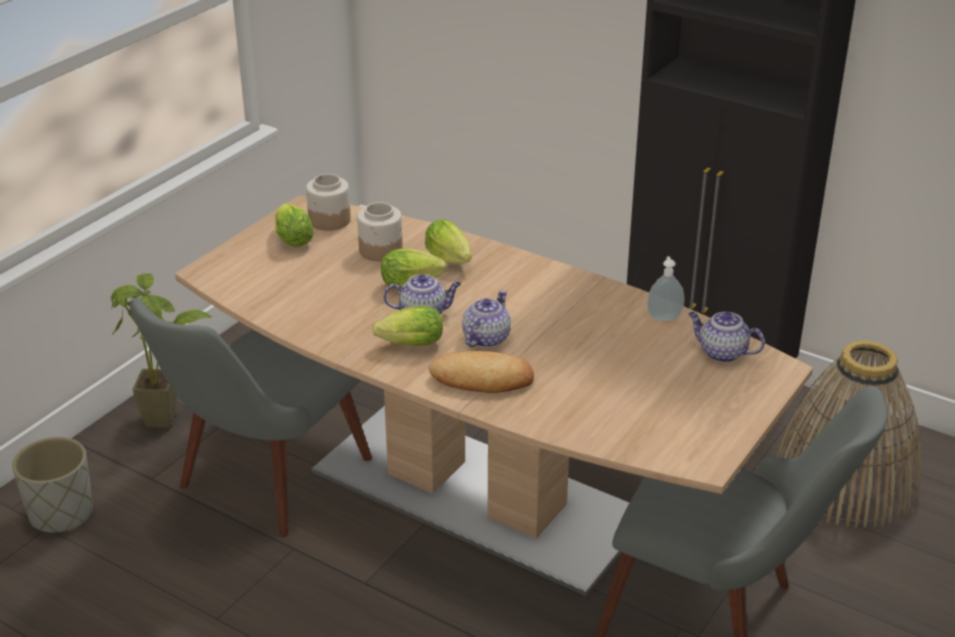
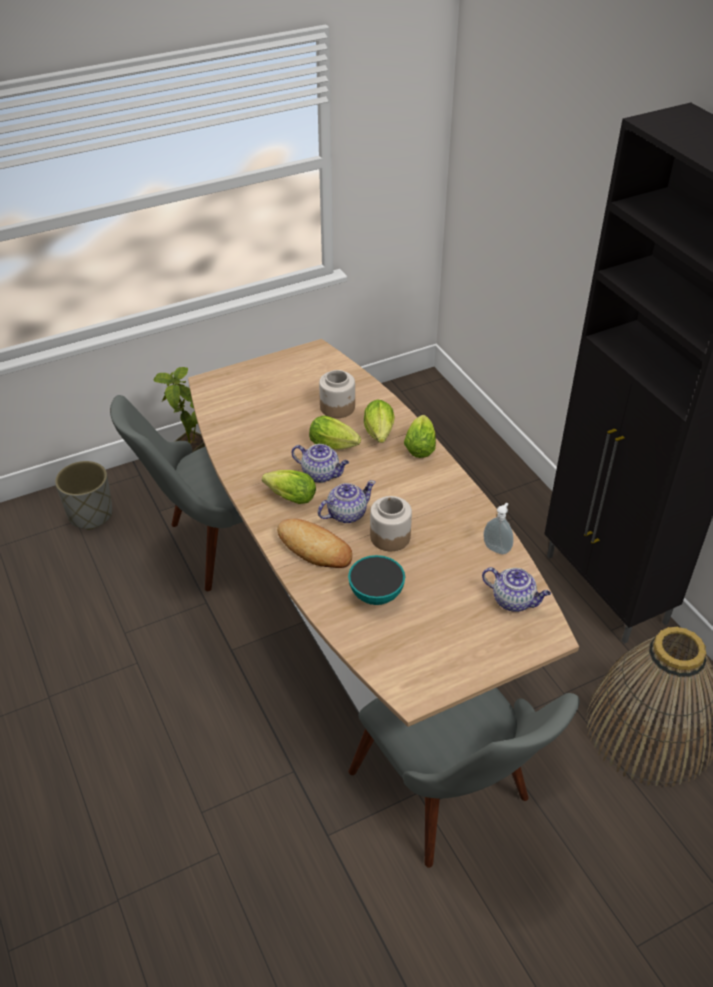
camera: 30 degrees right, 10 degrees up
(292, 238) = (286, 375): lettuce -> lettuce (420, 446)
(329, 220) = (323, 368): jar -> jar (390, 536)
(586, 395) = (376, 594): none -> bowl
(721, 353) = (514, 601): teapot -> teapot turned 150 degrees clockwise

